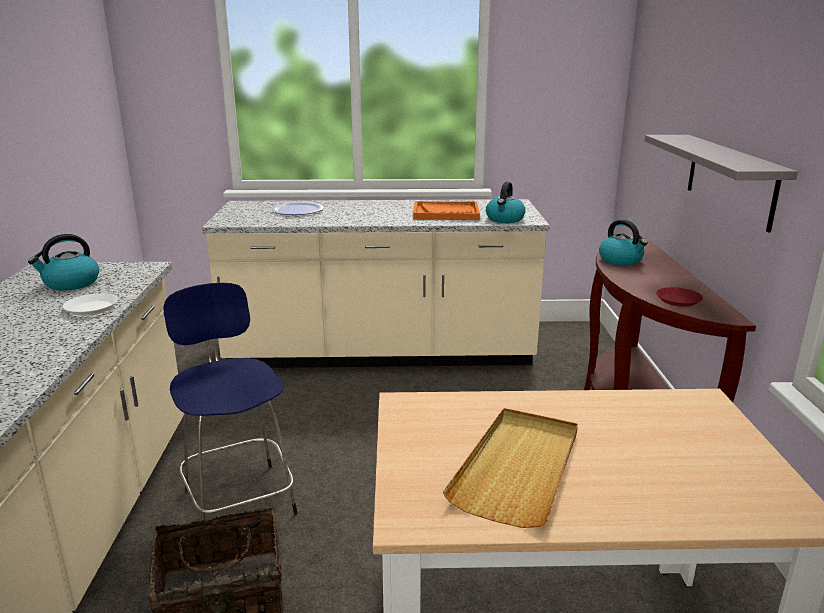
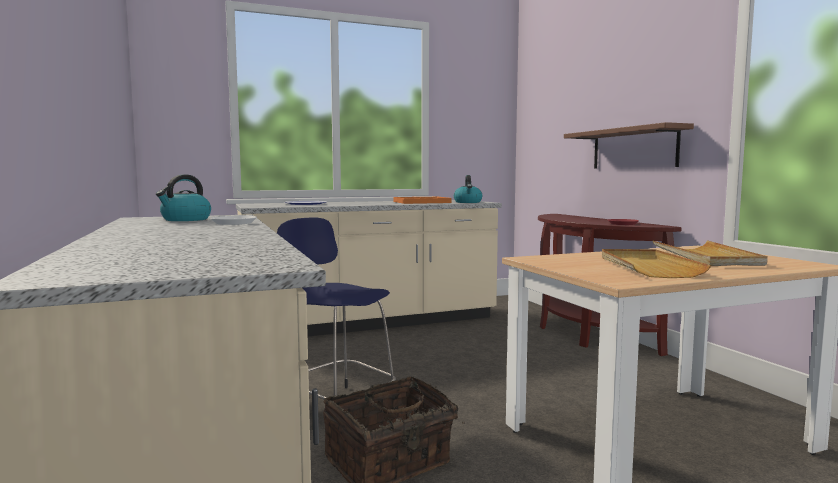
camera: 20 degrees left, 15 degrees down
(621, 260) = (560, 218): kettle -> none
(658, 445) = (706, 257): none -> beige tray
(730, 179) = (633, 148): grey shelf -> brown shelf

